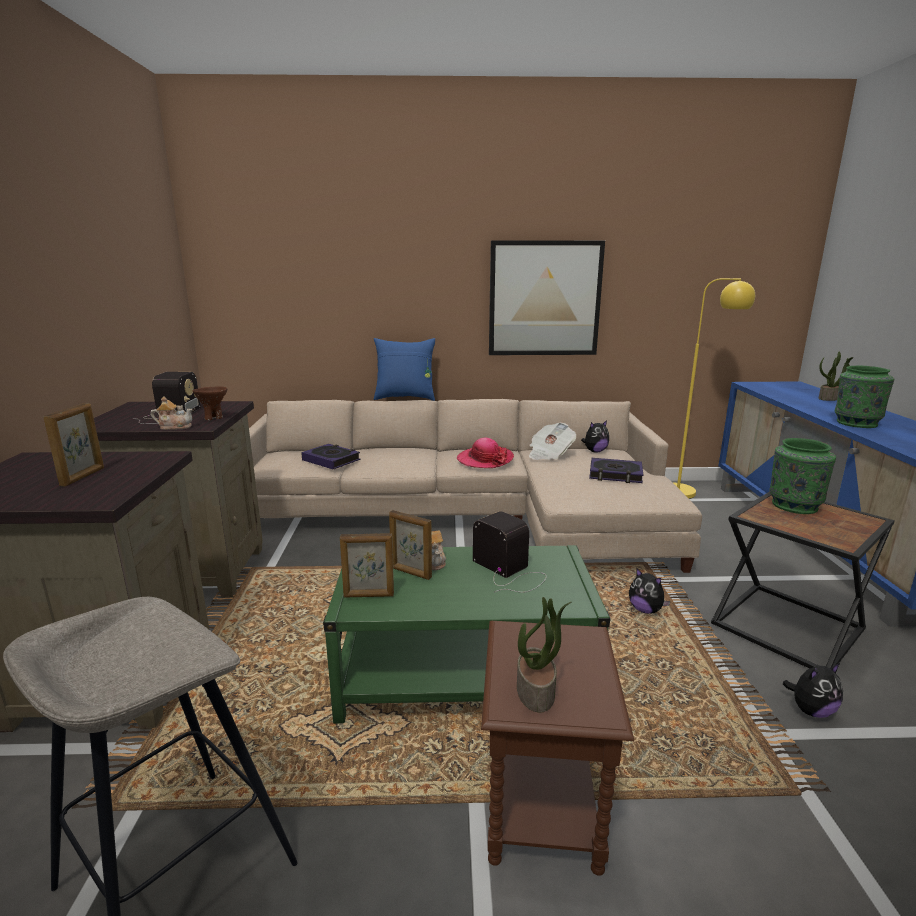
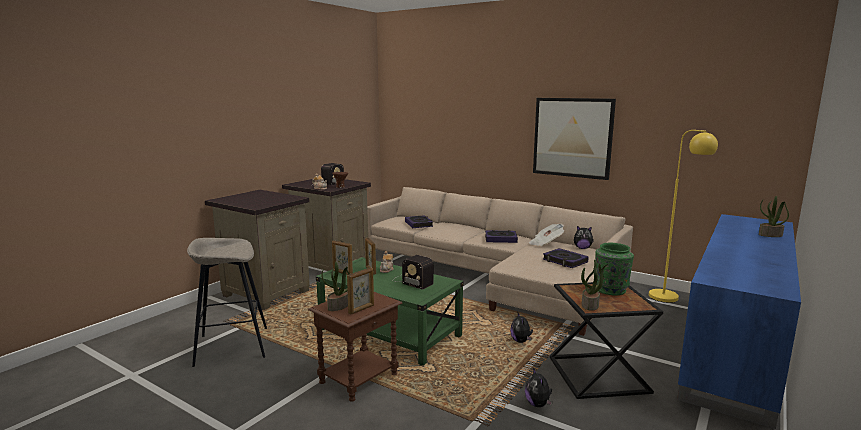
camera: 35 degrees right, 5 degrees down
(83, 476) = (263, 199): picture frame -> picture frame (361, 309)
(405, 398) = (477, 195): blue pillow -> none
(485, 460) = (500, 239): hat -> book
(510, 572) = (411, 281): radio -> radio turned 135 degrees clockwise
(811, 710) = (538, 404): plush toy -> plush toy turned 60 degrees clockwise
(831, 538) = (590, 305): none -> potted plant
(855, 423) = (729, 250): green vase -> none

